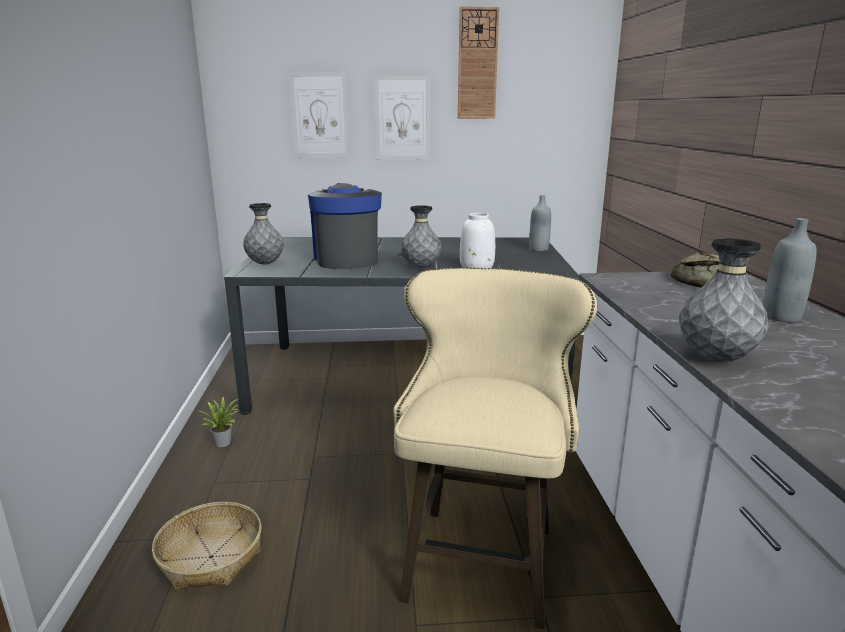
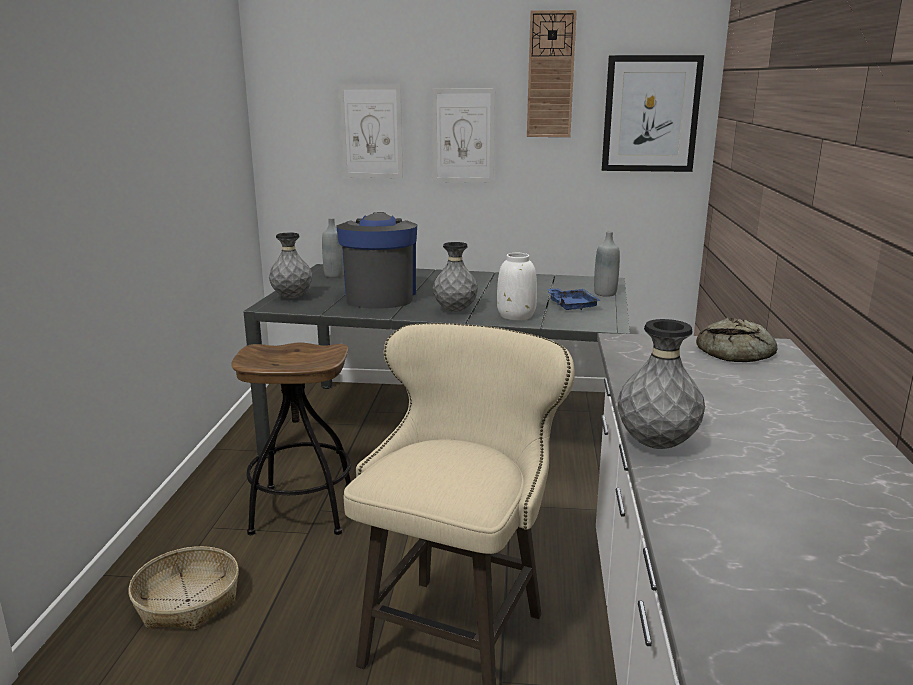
camera: 10 degrees right, 0 degrees up
(224, 442) = (233, 485): potted plant -> none
(297, 457) = (302, 509): none -> brown stool
(518, 259) = (571, 305): none -> blue tray
(560, 98) = (650, 114): none -> picture
(781, 317) = (780, 402): grey bottle -> grey bottle (334, 275)

